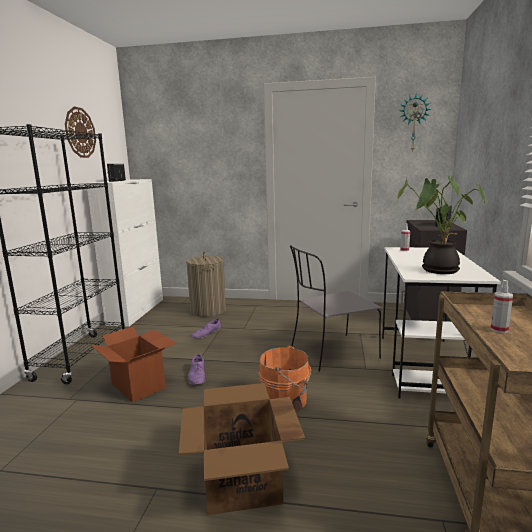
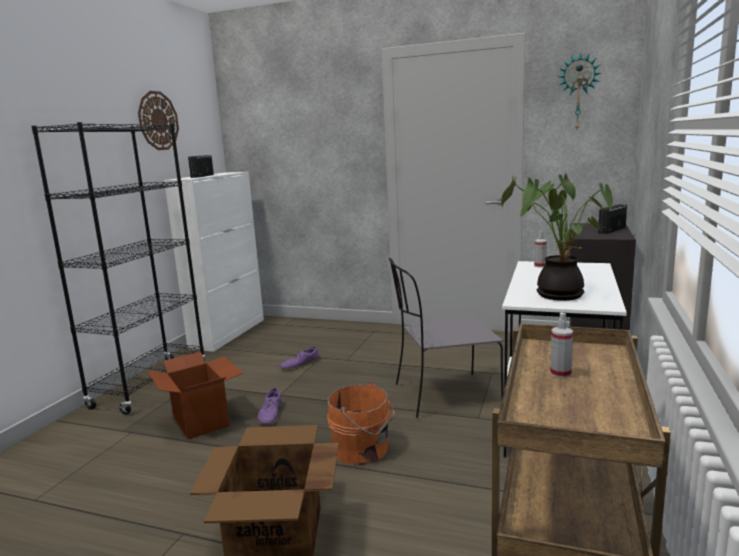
camera: 10 degrees right, 0 degrees up
(208, 310) = (312, 335): laundry basket -> none

